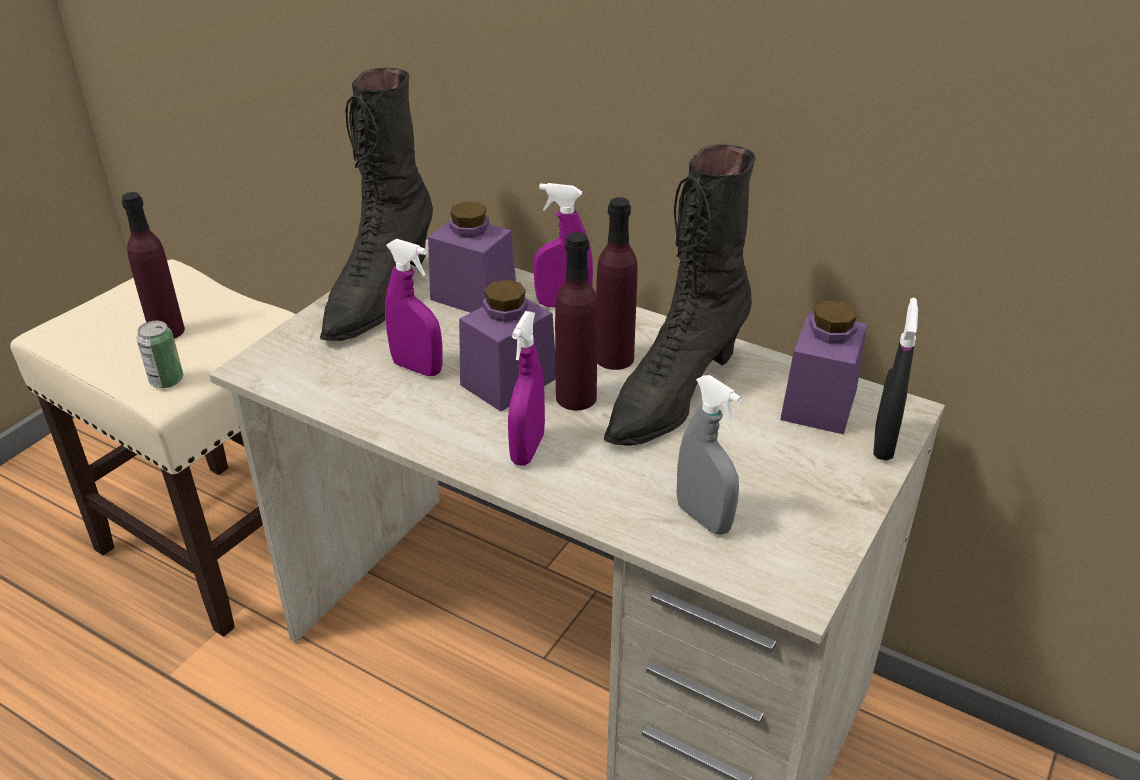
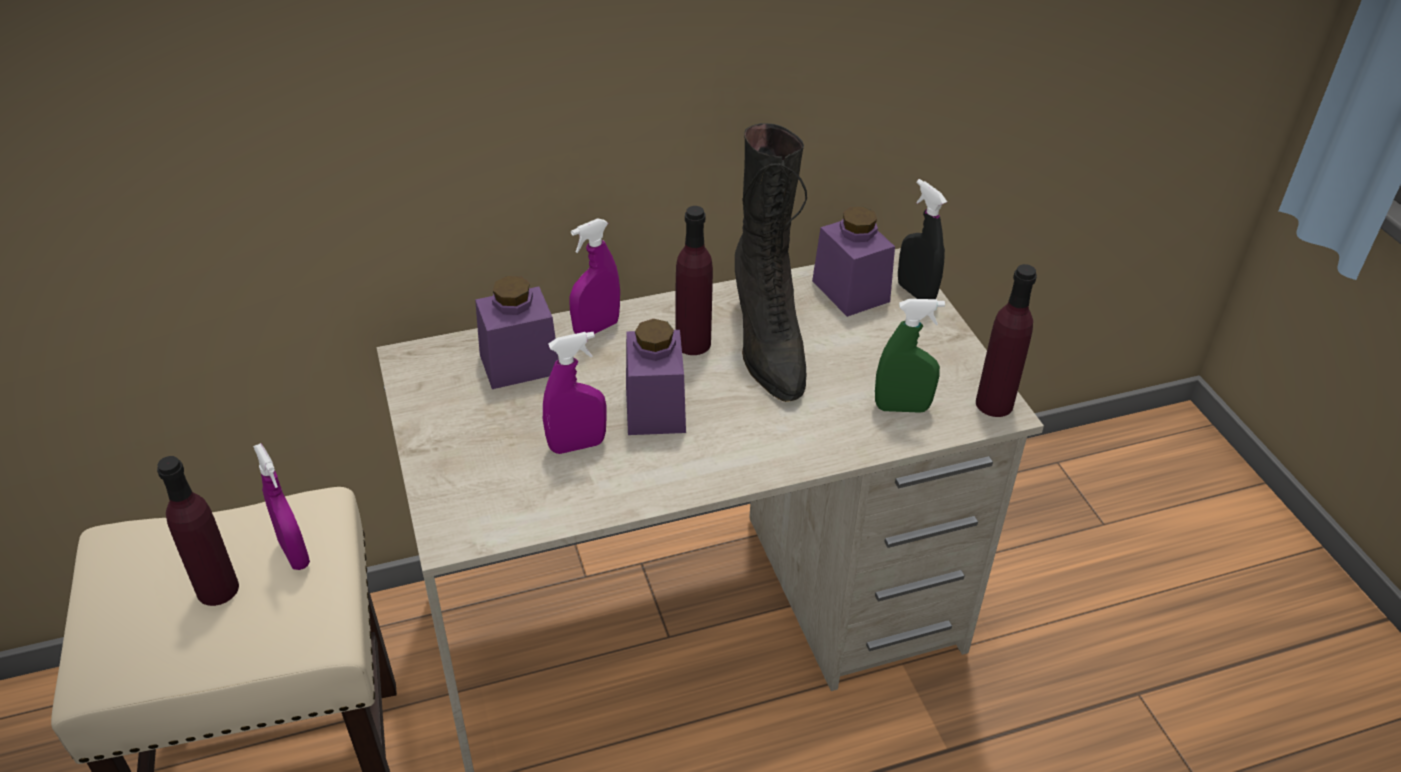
camera: 50 degrees left, 5 degrees up
(167, 380) = (309, 623): can -> none
(378, 297) = (447, 415): black boot -> none
(527, 449) = (745, 444): purple spray bottle -> purple spray bottle (294, 553)
(576, 397) = (715, 388): purple bottle -> purple bottle (994, 404)
(703, 518) = (902, 407): grey spray bottle -> green spray bottle

